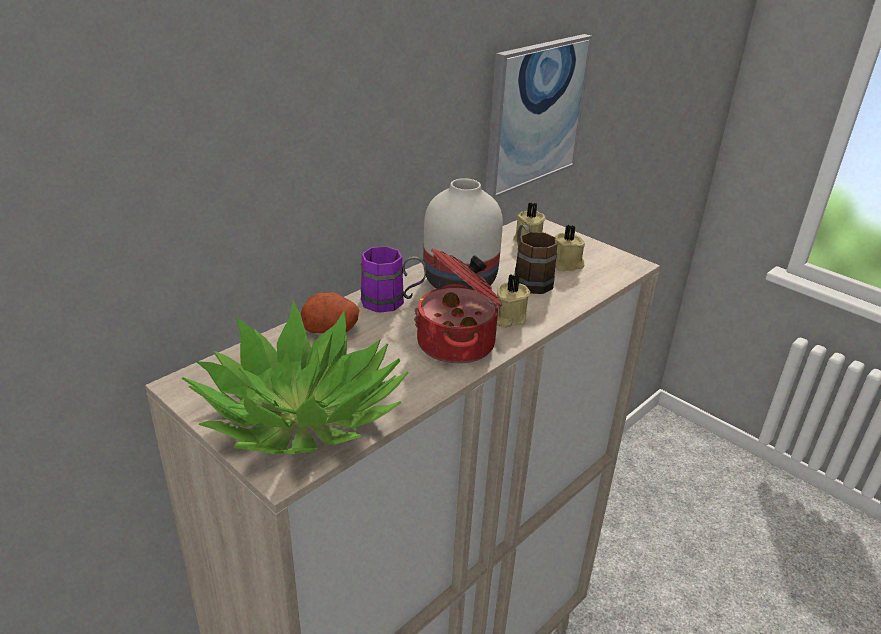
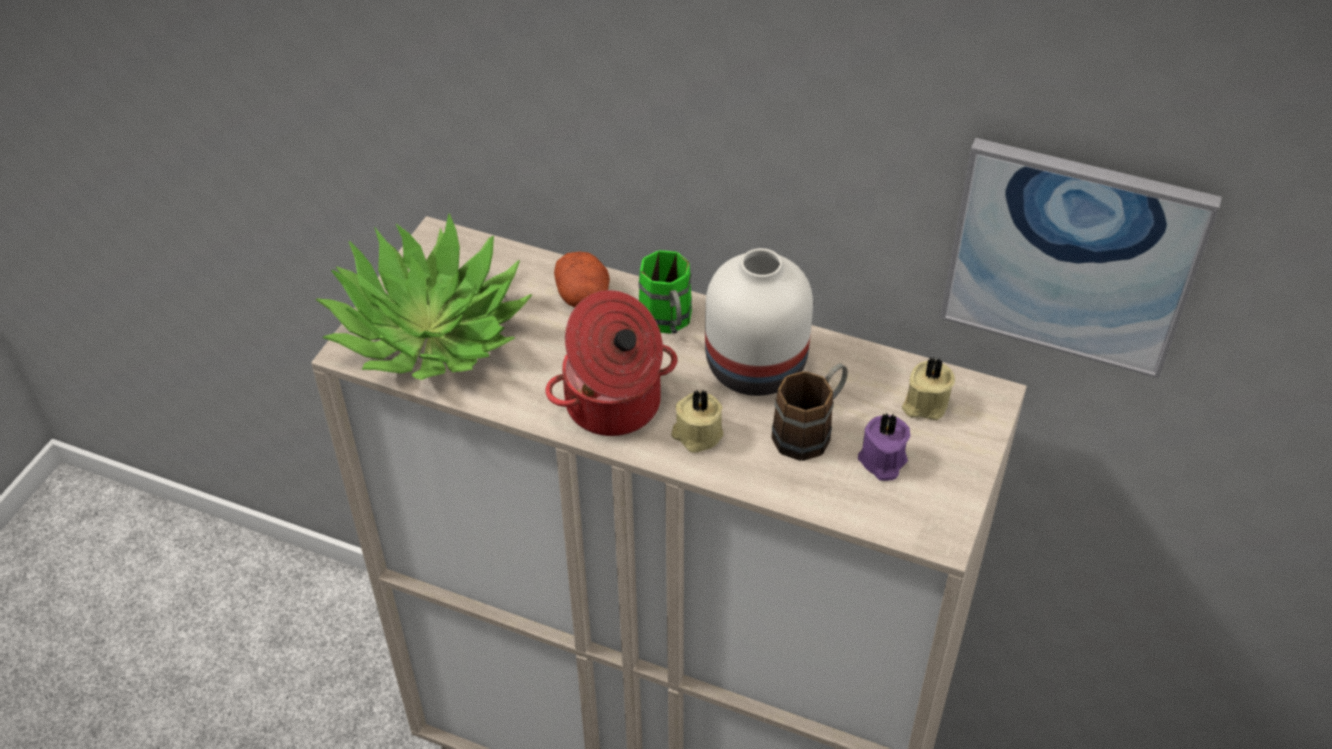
camera: 70 degrees right, 15 degrees up
(392, 302) = (668, 324): purple mug -> green mug
(567, 265) = (882, 461): beige candle -> purple candle

